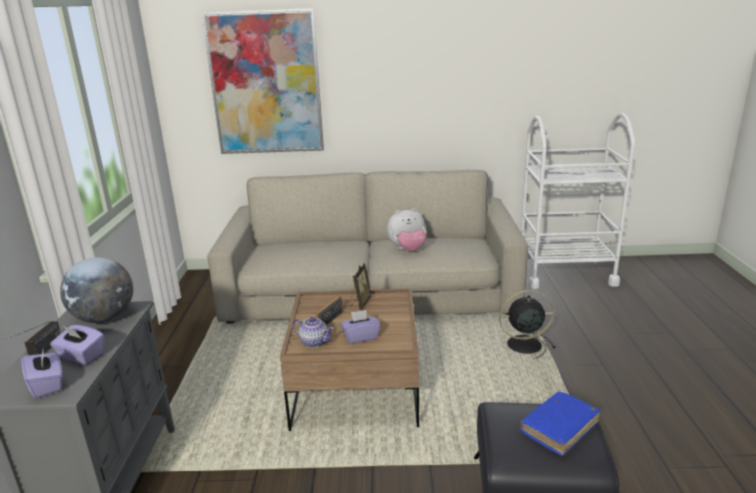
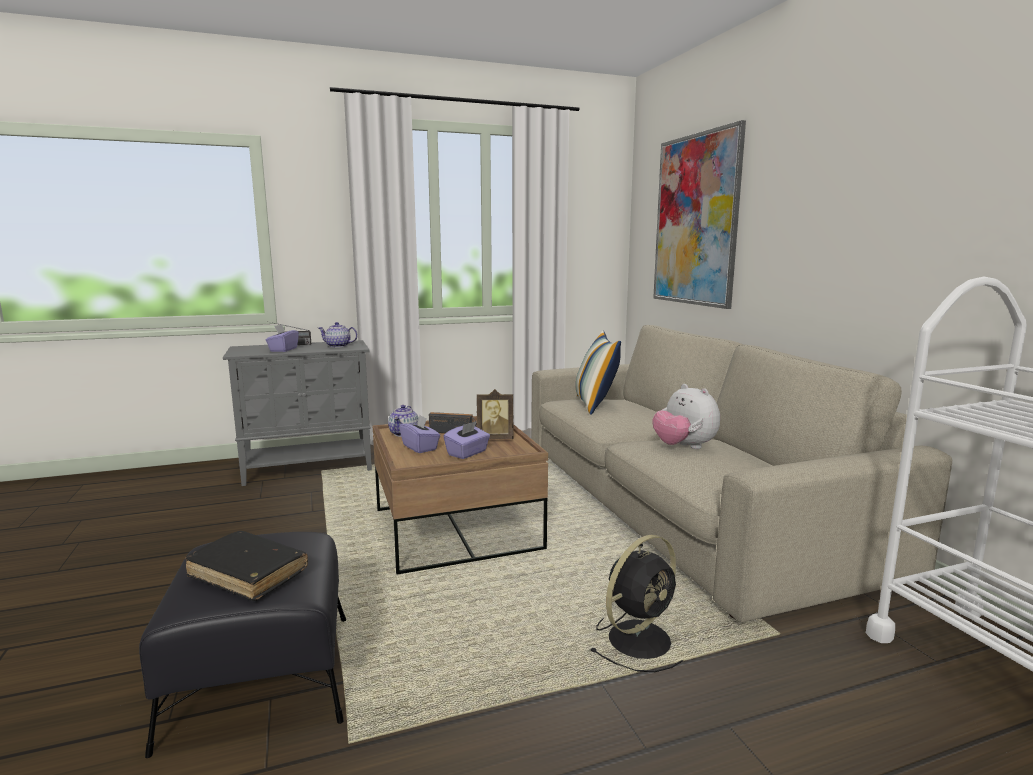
camera: 70 degrees right, 10 degrees down
(47, 385) = (249, 350): purple tissue box -> purple tissue box (467, 453)
(104, 318) = (338, 346): globe -> teapot
(289, 255) = (595, 404): none -> pillow
(522, 345) = (641, 639): black fan -> black fan turned 75 degrees clockwise
(559, 428) = (248, 574): blue book -> black book

